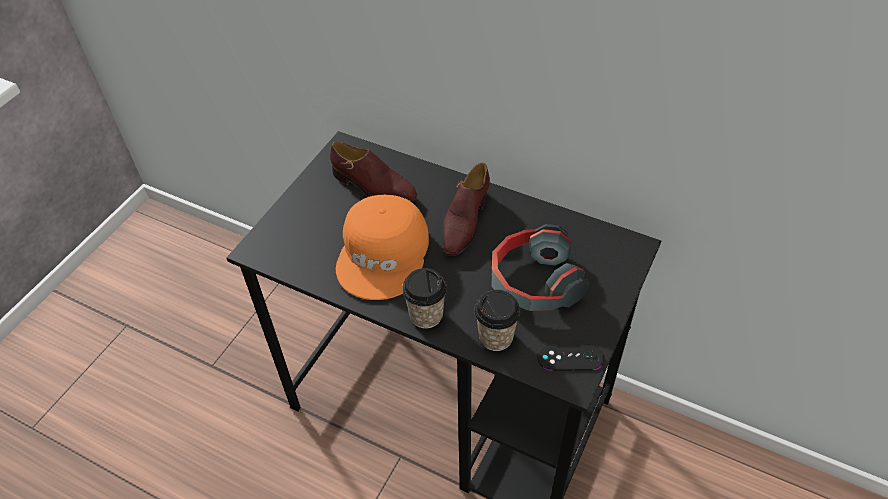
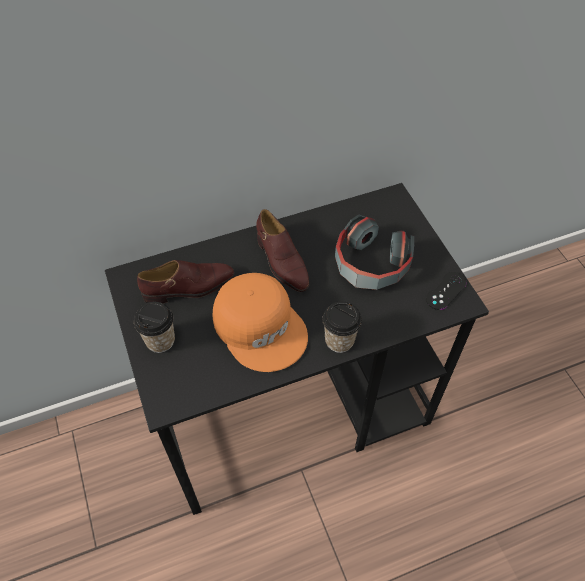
camera: 50 degrees left, 5 degrees up
(496, 337) = (394, 316): cup -> cup (160, 340)

